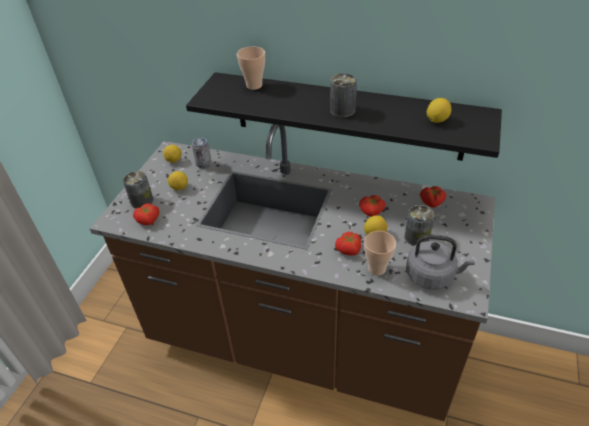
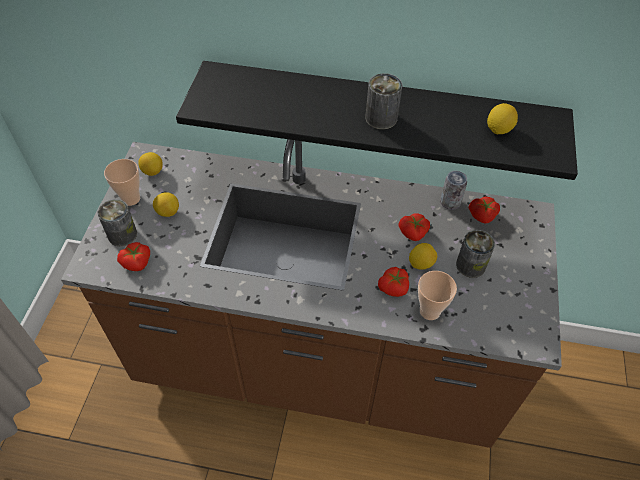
camera: 10 degrees left, 10 degrees up
(204, 164) = (193, 175): can -> can (450, 202)
(254, 85) = (260, 82): cup -> cup (131, 198)
(432, 276) = (494, 316): grey kettle -> none

